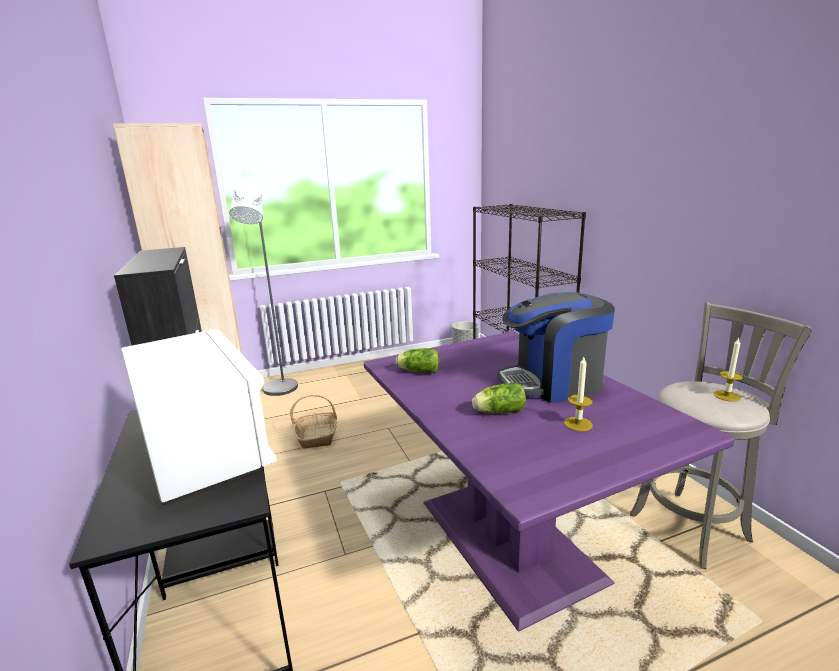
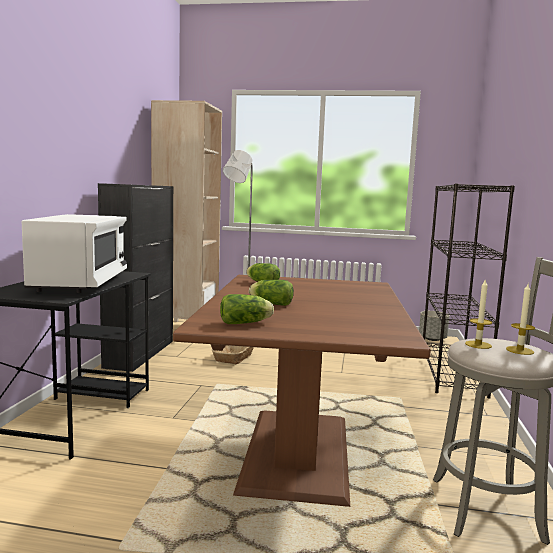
camera: 30 degrees right, 10 degrees down
(509, 538) = (299, 452): purple dining table -> brown dining table
(550, 464) = (247, 323): none -> lettuce
(552, 383) = (348, 303): coffee machine -> none
(578, 424) = (313, 318): candle -> candle (478, 345)

